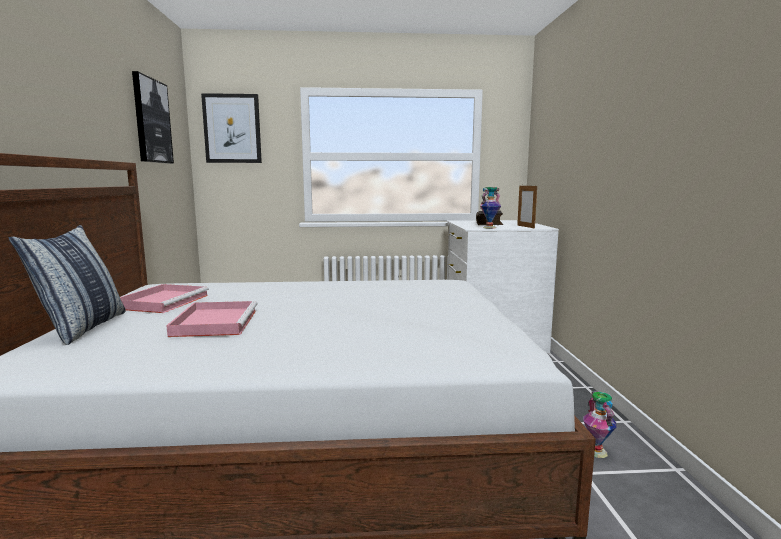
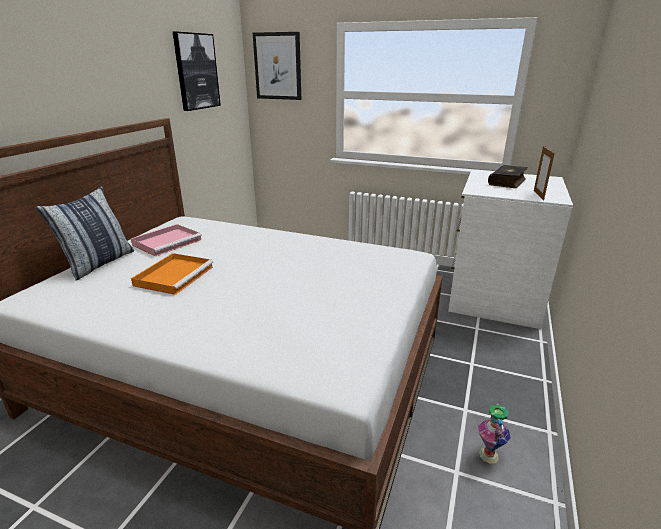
camera: 25 degrees right, 15 degrees up
(215, 322) = (175, 275): pink tray -> orange tray
(489, 227) = (493, 193): vase -> none

